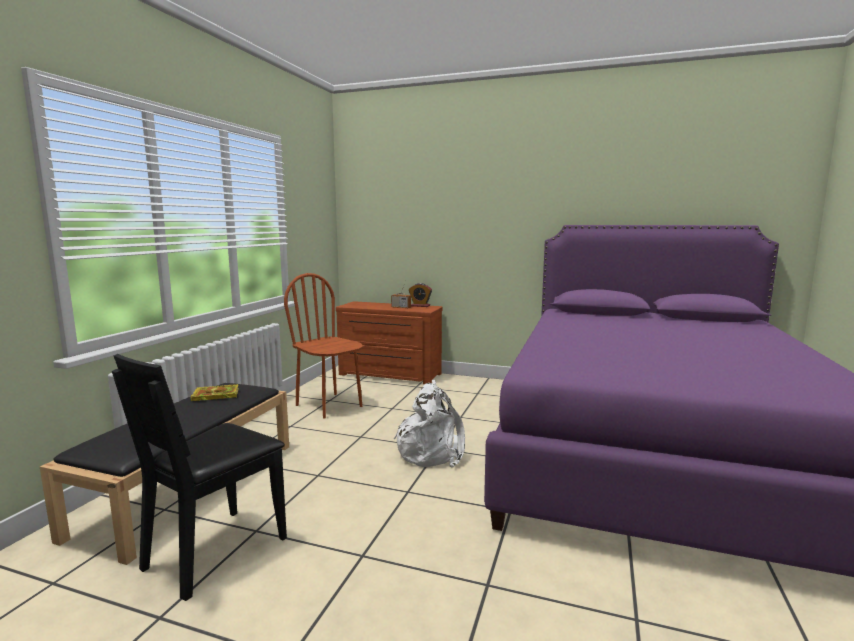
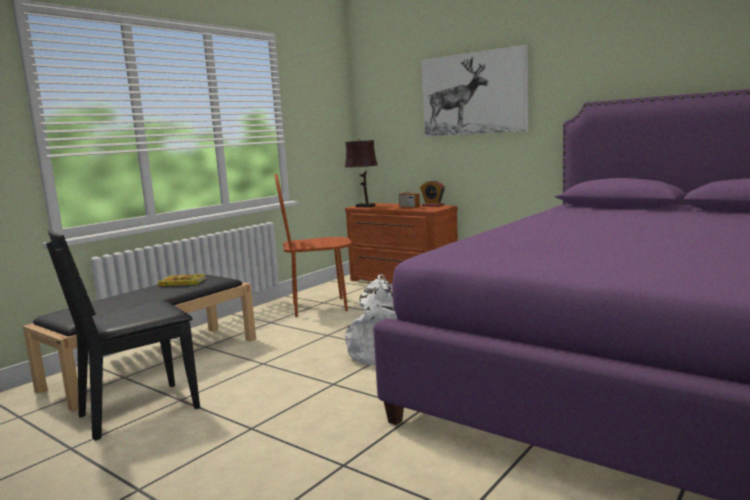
camera: 20 degrees right, 0 degrees up
(329, 405) = (319, 307): brown chair -> brown chair turned 75 degrees counterclockwise
(353, 305) = (363, 206): none -> brown table lamp
(461, 209) = (473, 94): none -> picture

